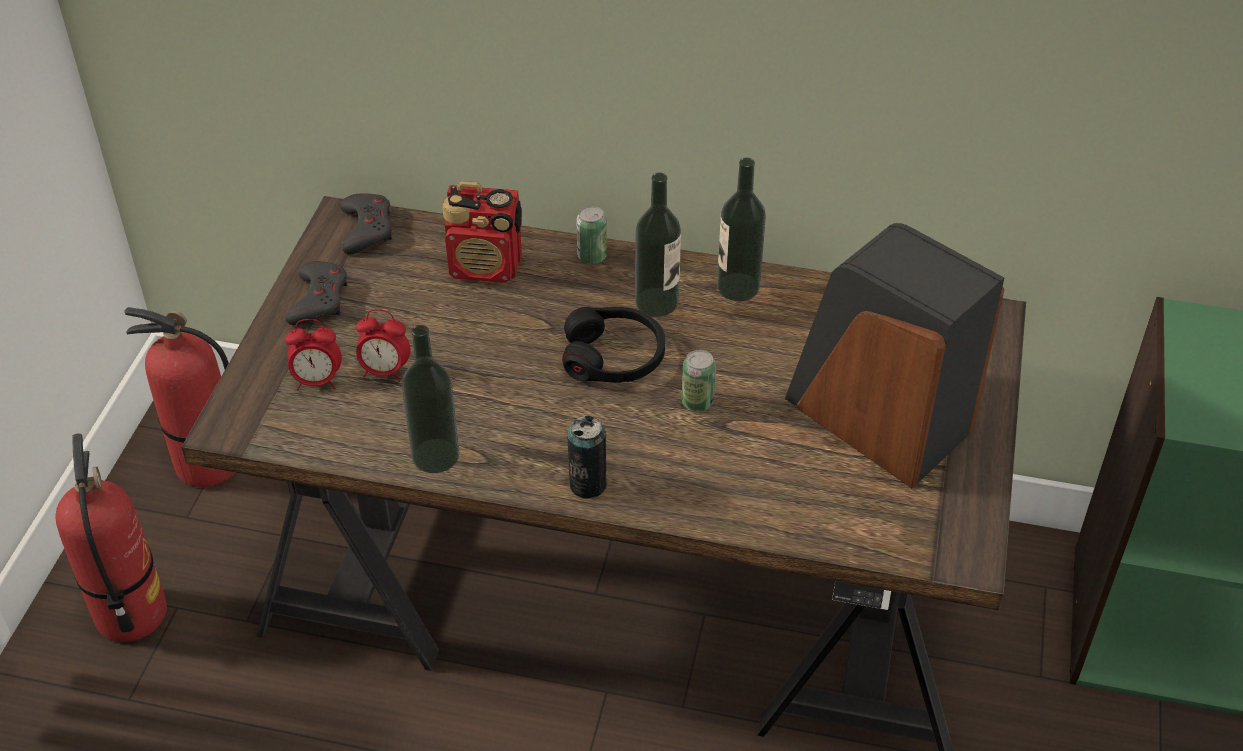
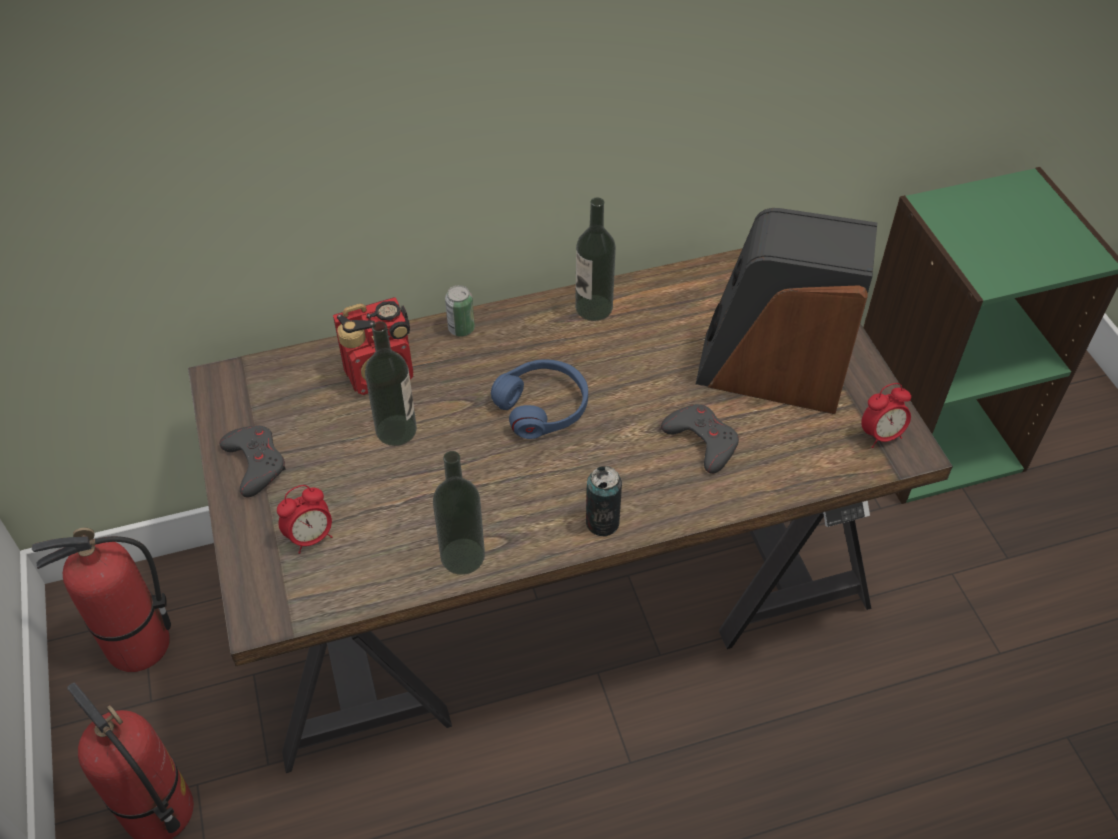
camera: 30 degrees left, 5 degrees up
(366, 228) = (250, 382): grey game controller -> grey game controller (702, 441)
(385, 371) = (363, 502): alarm clock -> alarm clock (881, 435)
(614, 357) = (542, 406): black headphones -> blue headphones
(656, 302) = (541, 346): bottle -> bottle (396, 430)
(697, 402) = (634, 415): can -> none

